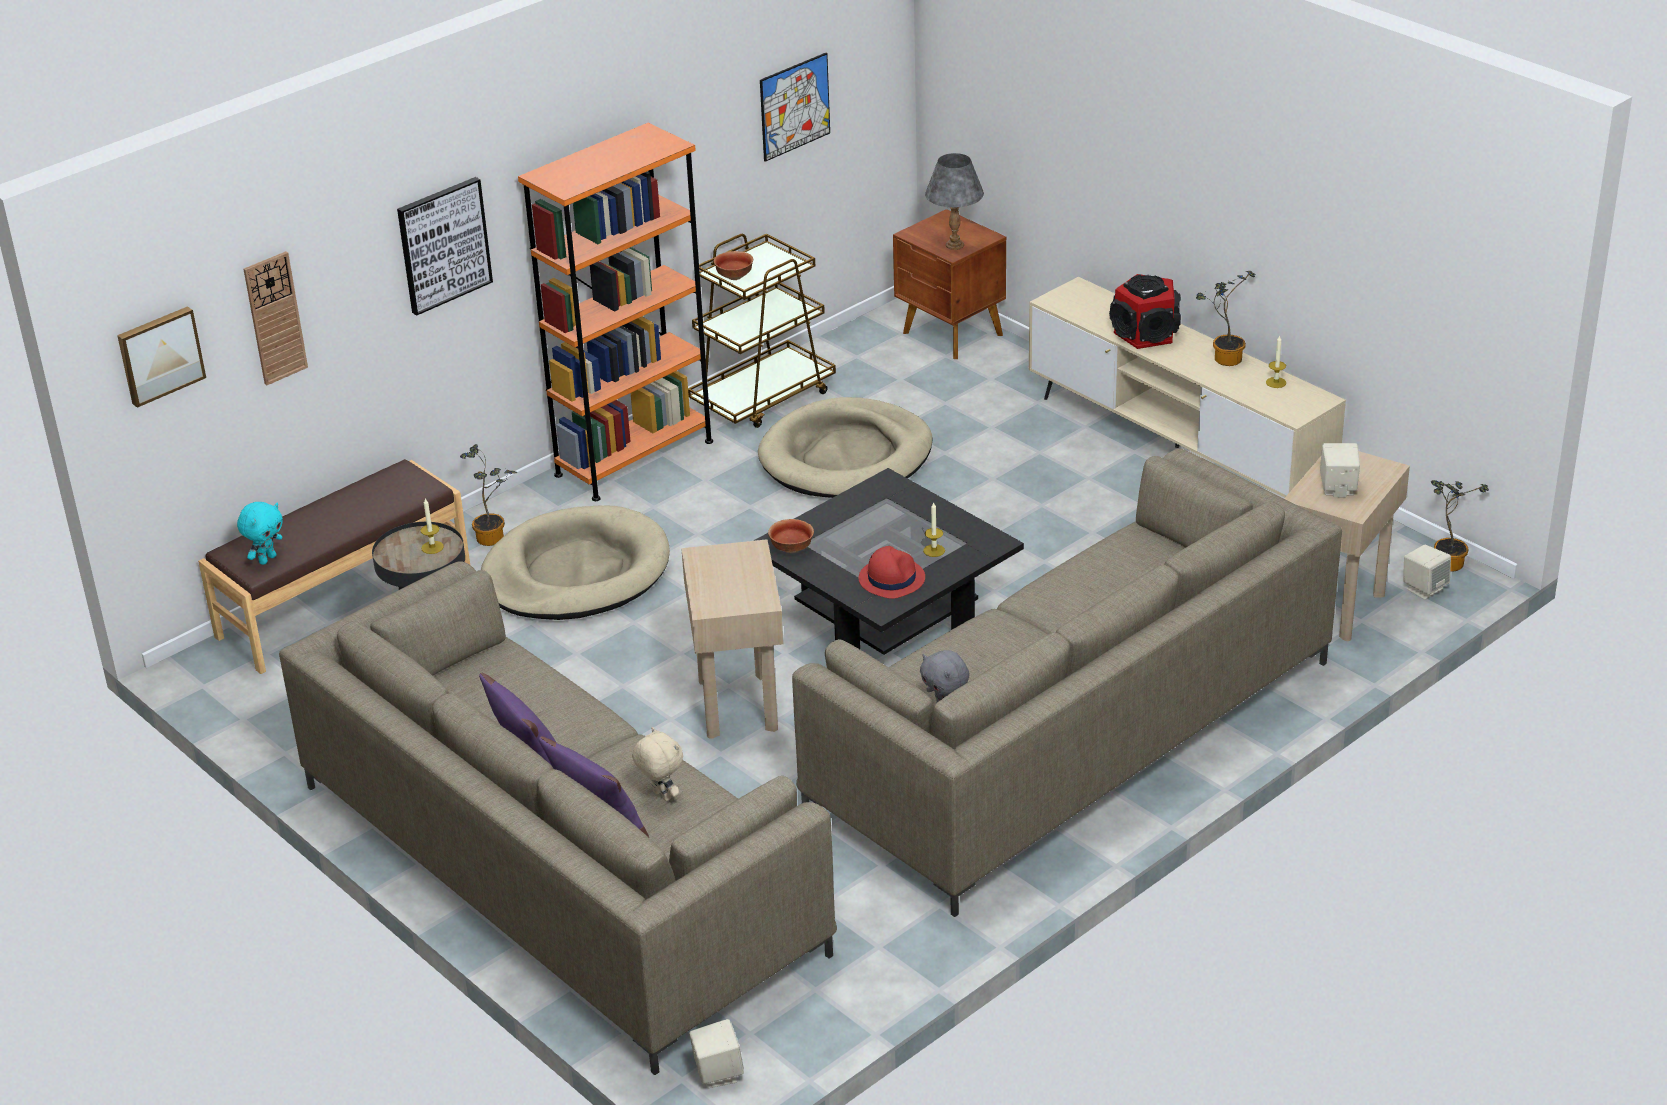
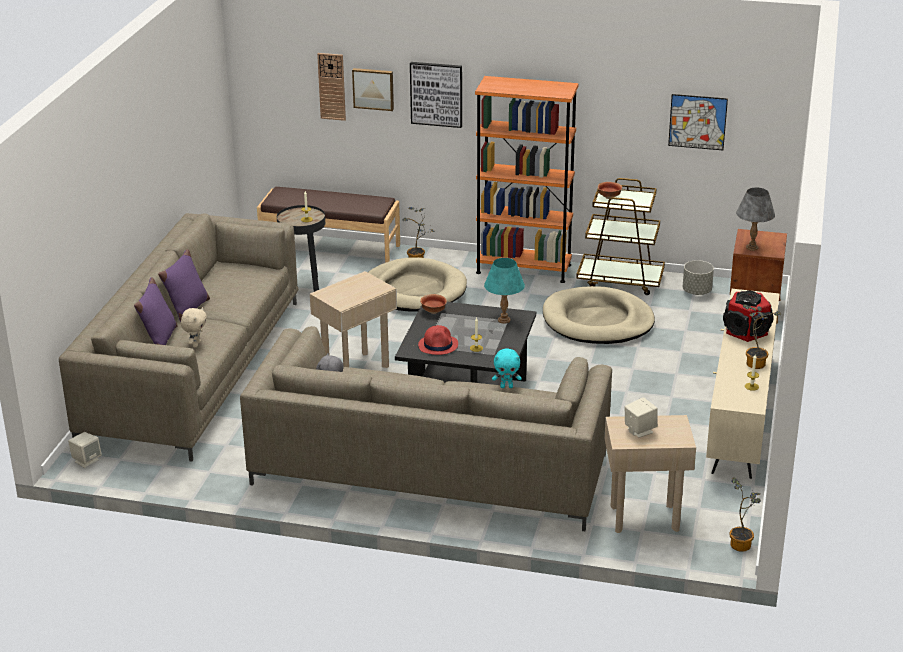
camera: 55 degrees right, 5 degrees down
(159, 355) = (267, 75): picture -> picture (373, 88)
(267, 559) = (283, 199): turquoise plush toy -> turquoise plush toy (506, 386)
(860, 355) = (696, 291): none -> grey planter
(883, 501) = (504, 320): none -> turquoise table lamp
(1424, 588) = (702, 544): beige speaker -> none

